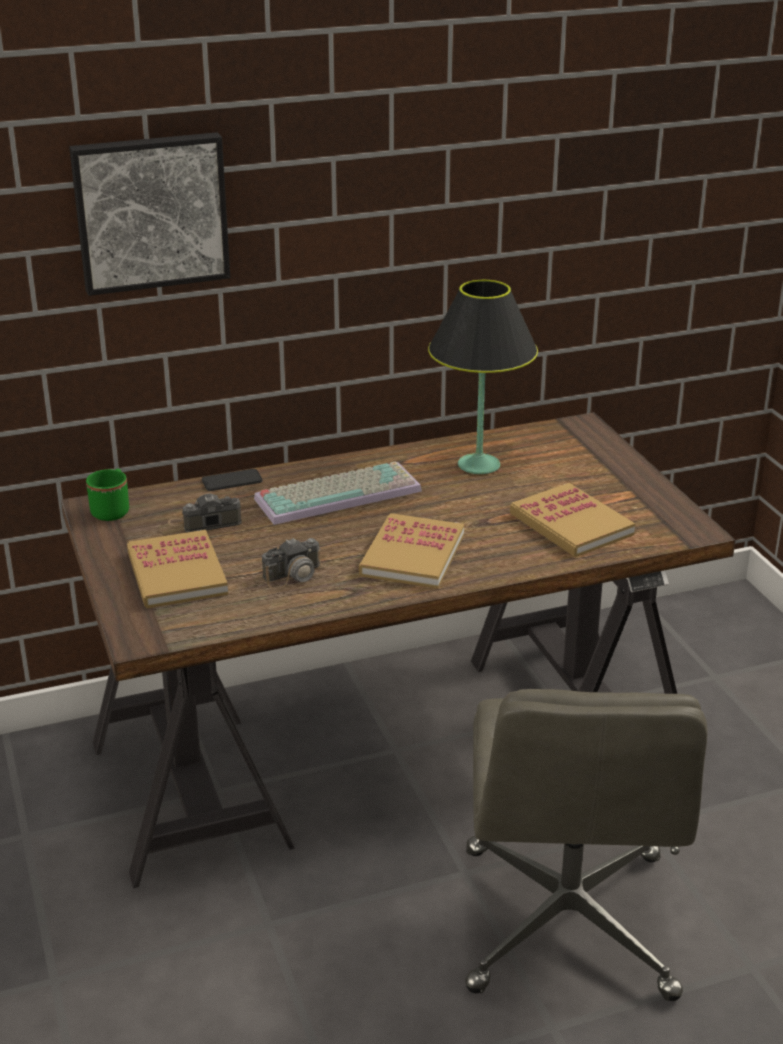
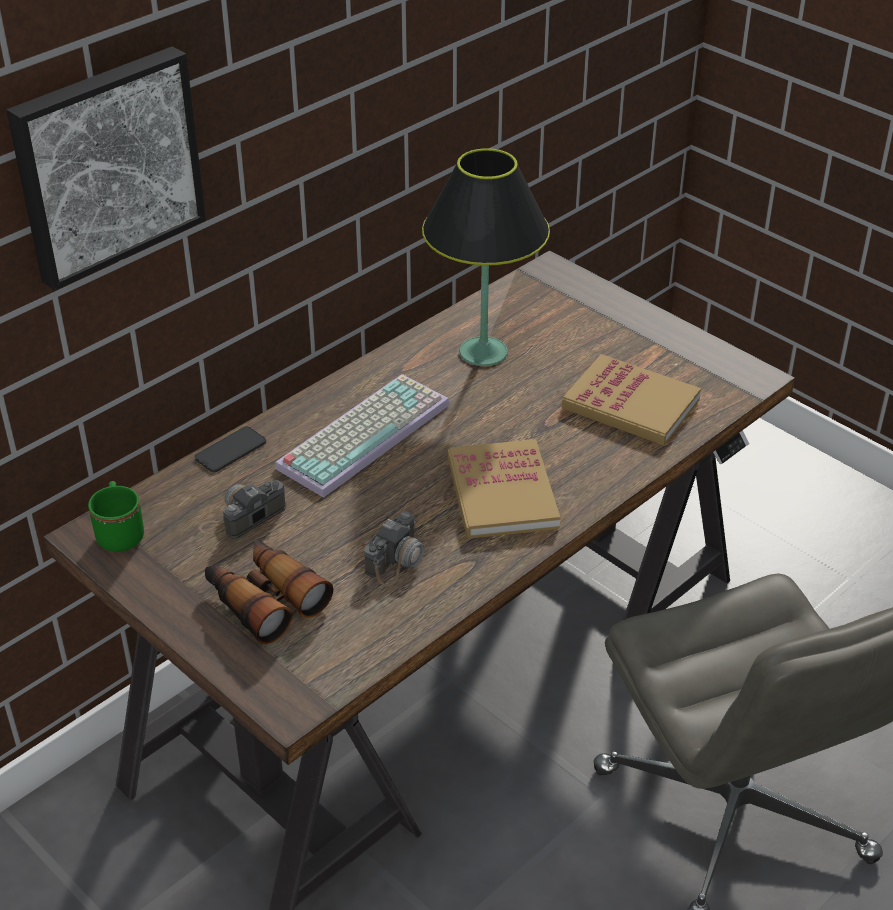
camera: 25 degrees left, 10 degrees up
(177, 573) = (264, 599): book -> binoculars

